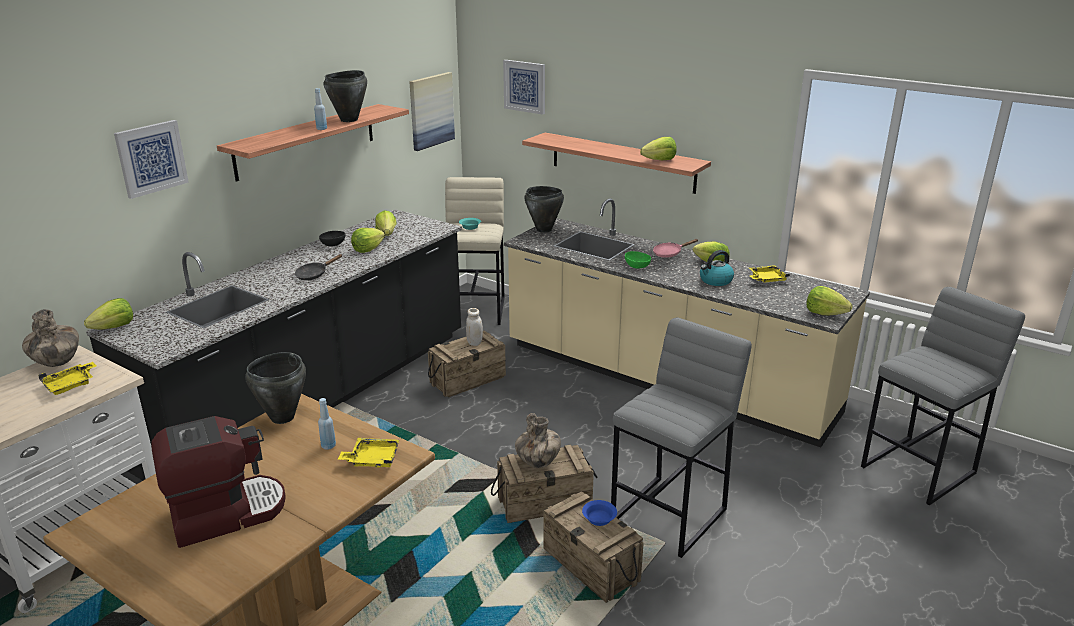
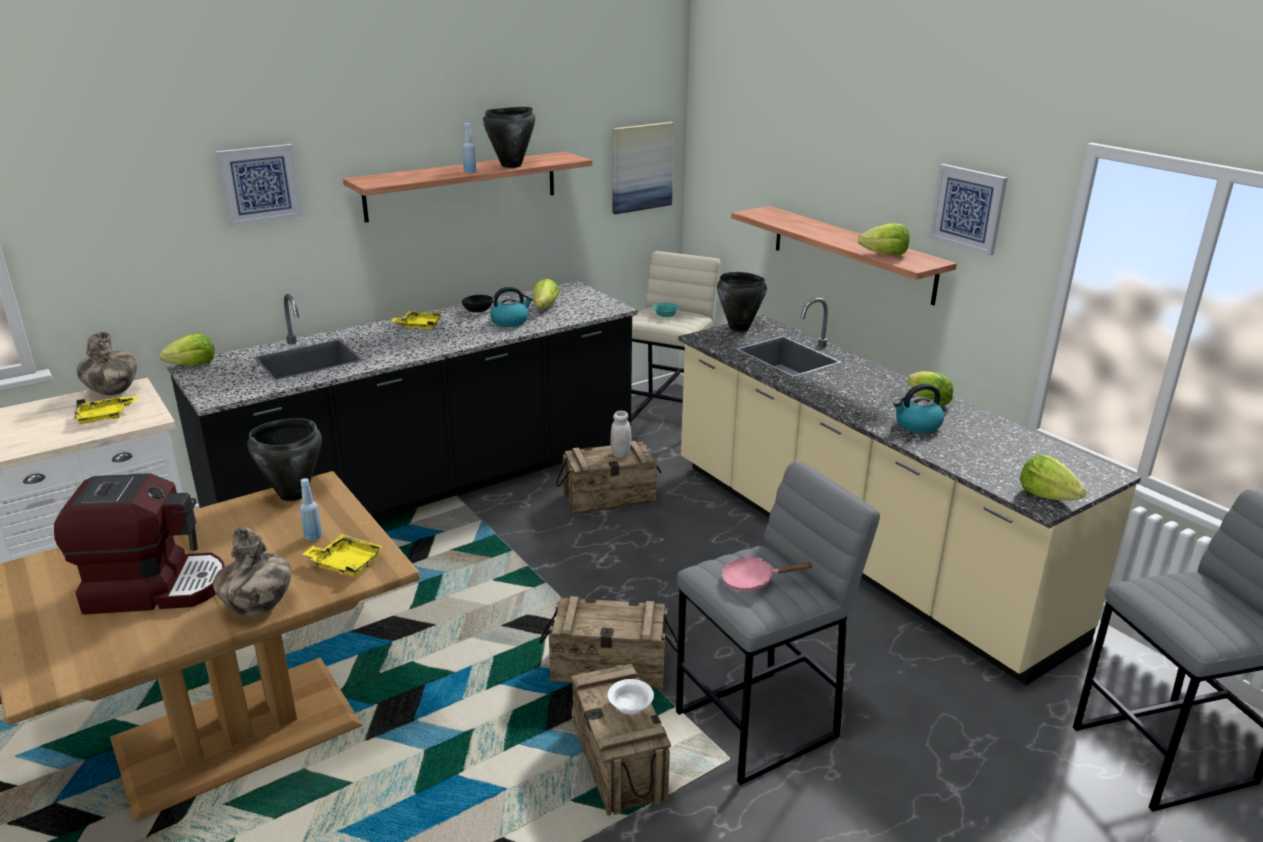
camera: 20 degrees right, 0 degrees up
(314, 275) = (431, 341): black frying pan -> none
(368, 249) = (510, 321): lettuce -> kettle
(525, 86) = (752, 145): picture -> picture (968, 208)
(538, 462) = (602, 614): vase -> vase (258, 607)
(600, 519) = (631, 705): blue bowl -> white bowl
(637, 266) = (824, 390): green bowl -> none
(670, 253) = (880, 380): pink frying pan -> pink frying pan (753, 581)
(766, 279) = (992, 435): yellow tray -> yellow tray (419, 326)

